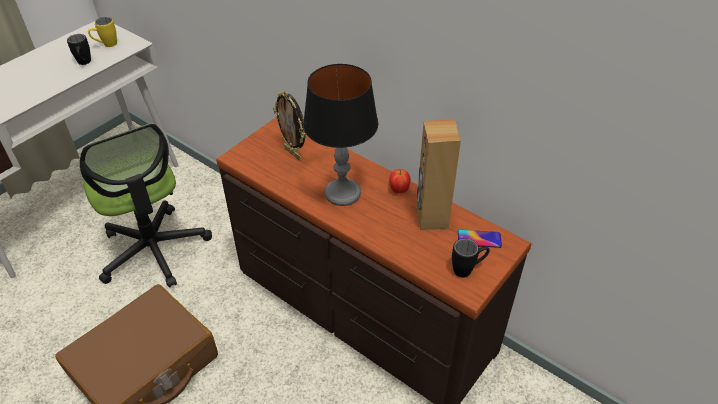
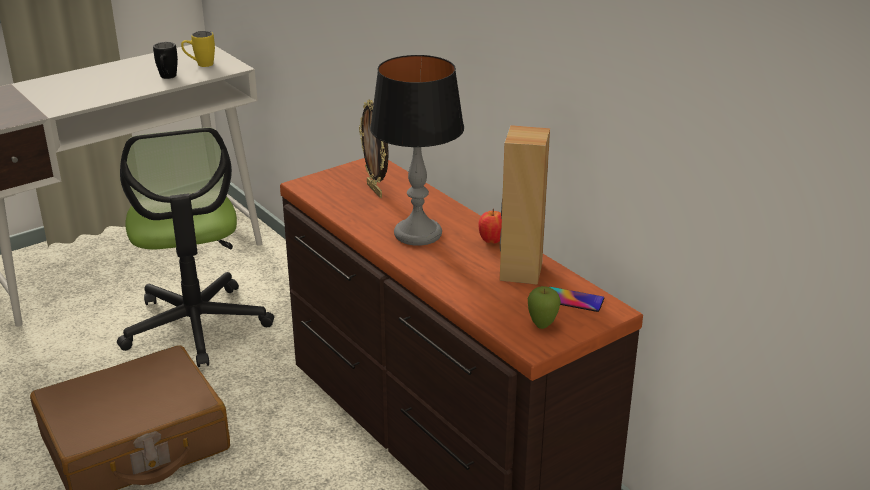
camera: 15 degrees right, 15 degrees down
(468, 269) = (542, 326): black mug -> apple

